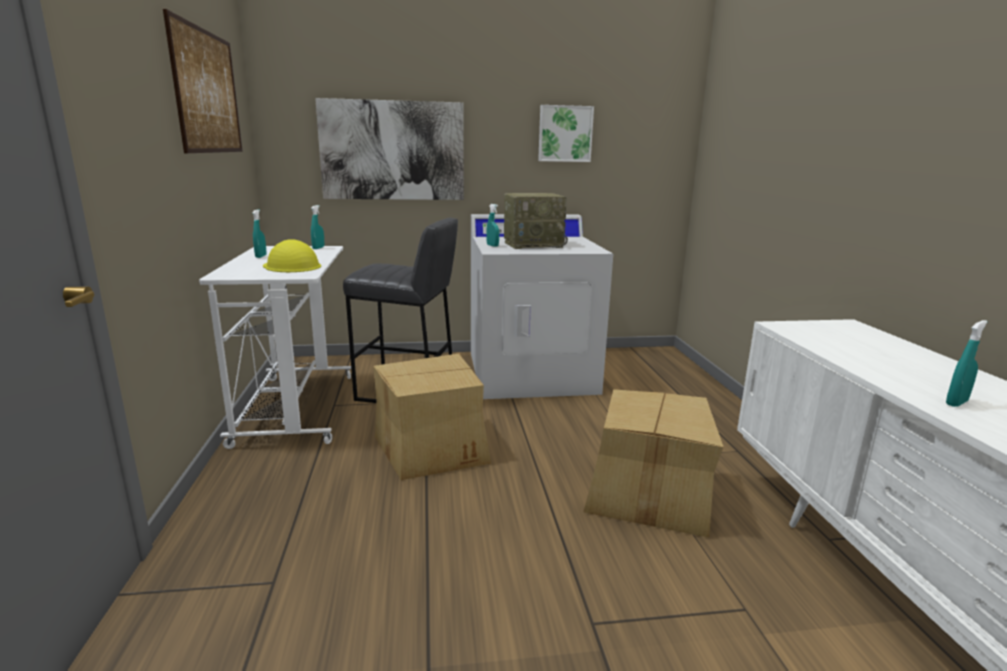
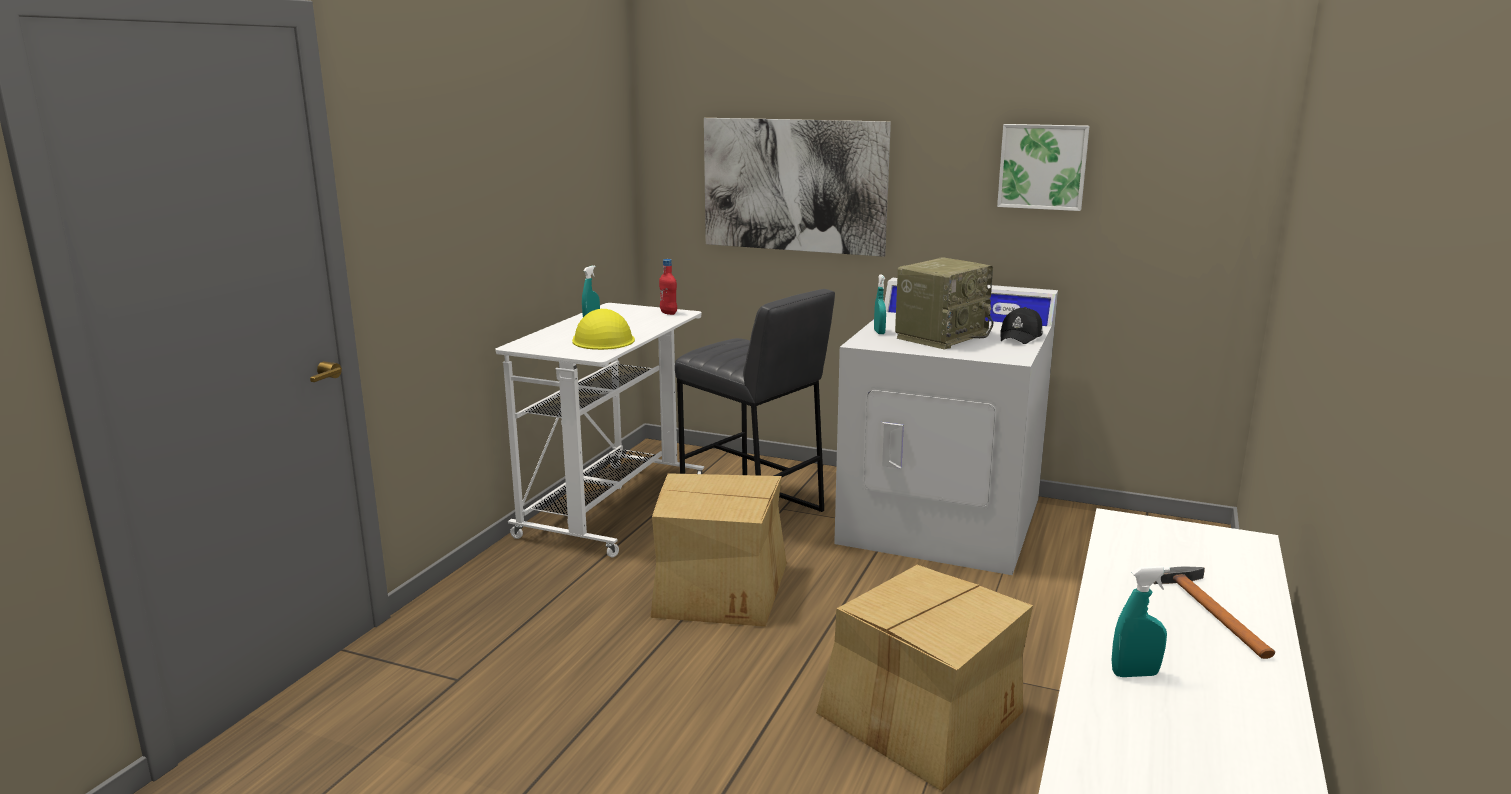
camera: 30 degrees right, 0 degrees up
(207, 92) = (549, 133): picture -> none
(318, 248) = (668, 313): turquoise spray bottle -> red bottle
(534, 244) = (941, 336): radio -> radio turned 60 degrees counterclockwise
(578, 241) = (1021, 337): none -> black cap
(910, 360) = (1211, 610): none -> hammer

